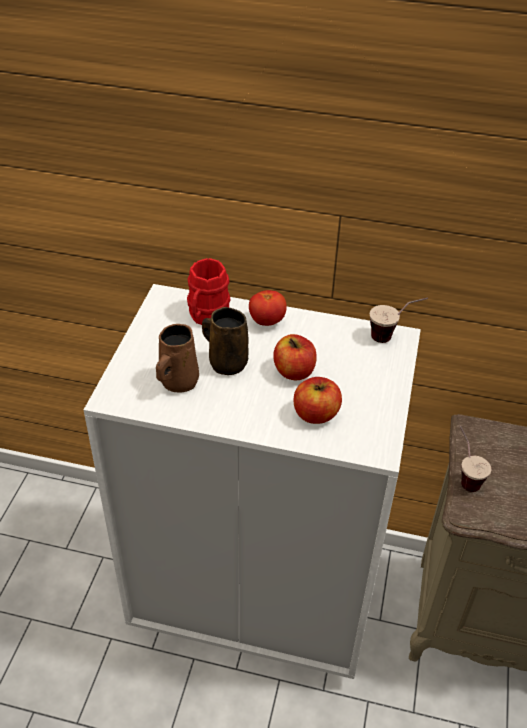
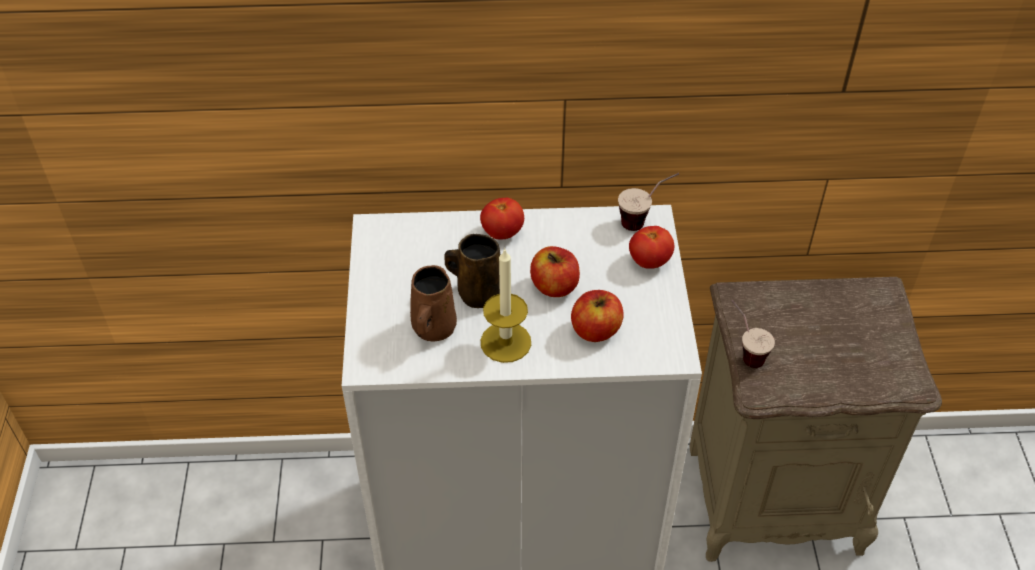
camera: 15 degrees left, 5 degrees up
(206, 316) = (432, 242): red mug -> none
(234, 406) = (505, 342): none -> candle
(385, 369) = (649, 261): none -> tomato

